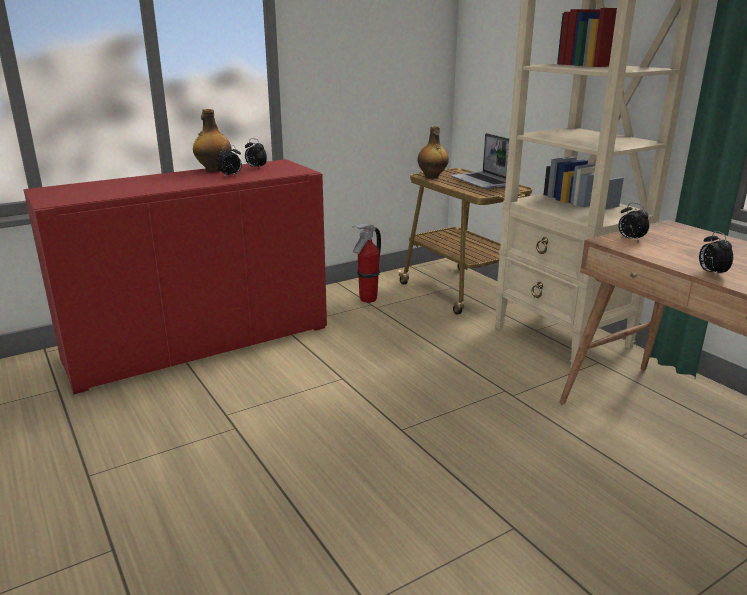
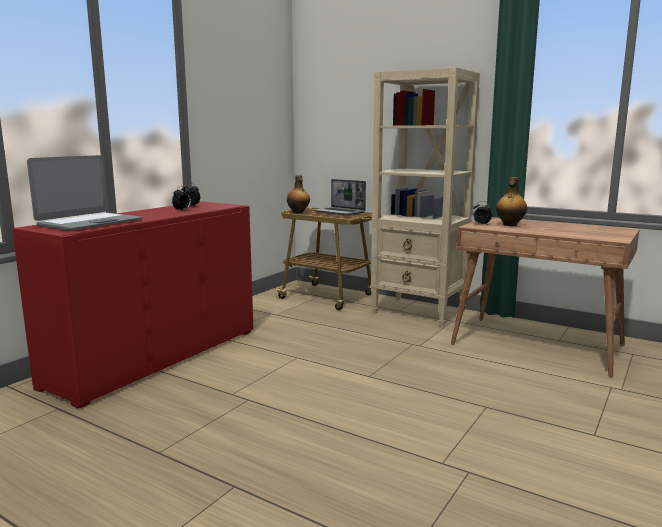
camera: 25 degrees left, 10 degrees down
(101, 189) = (90, 223): none -> laptop
(214, 170) = (159, 209): bottle -> bottle (509, 225)
(367, 299) = (265, 311): fire extinguisher -> none
(711, 273) = (543, 232): alarm clock -> none

